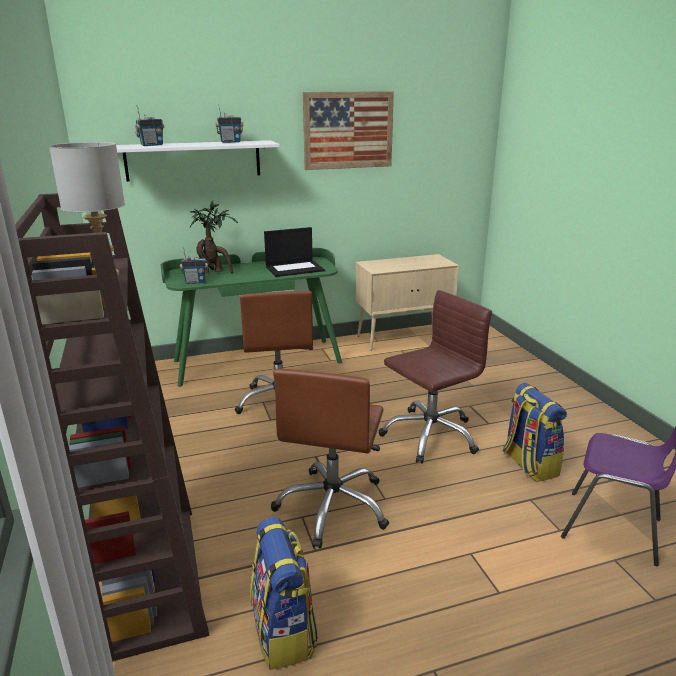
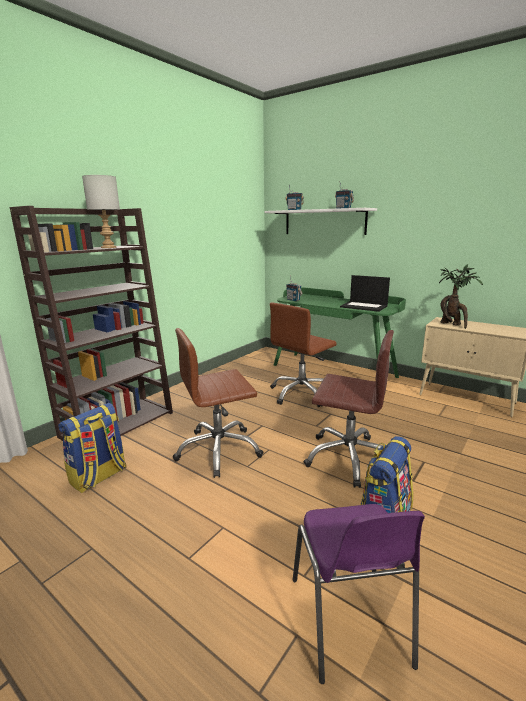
camera: 55 degrees right, 5 degrees down
(215, 272) = (316, 298): potted plant -> potted plant (452, 324)
(348, 130) = (445, 199): picture -> none

